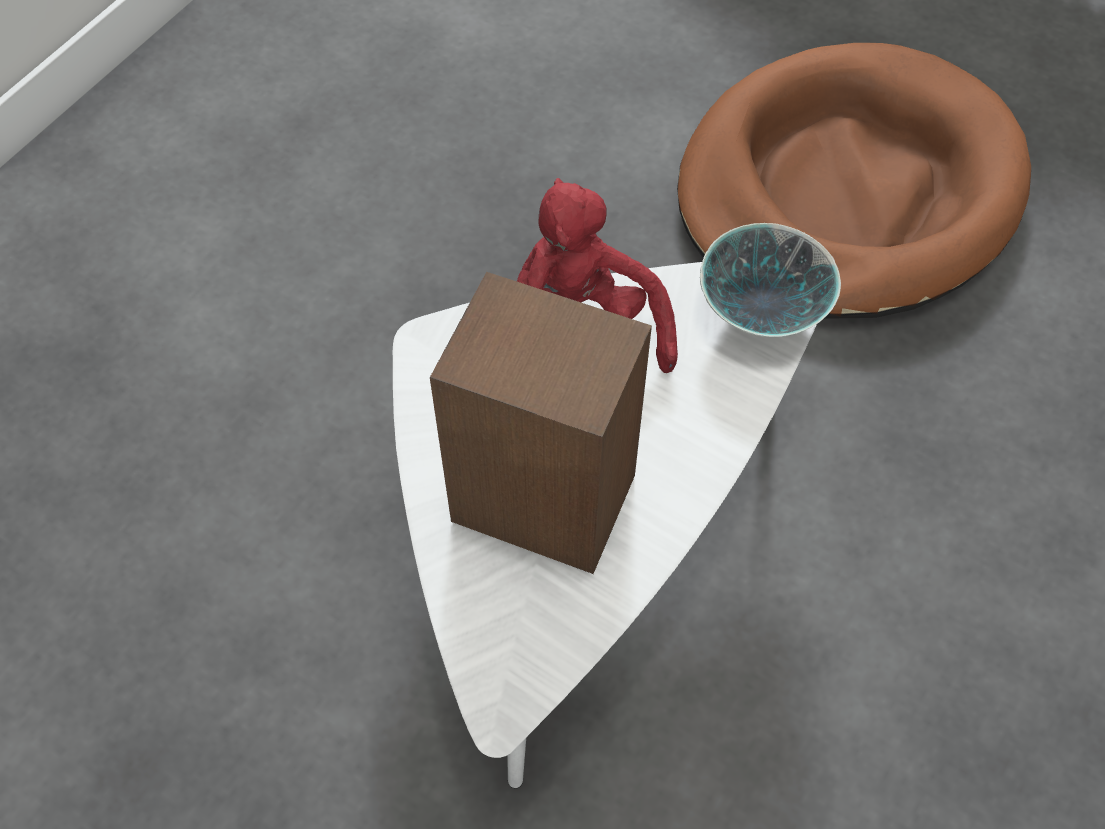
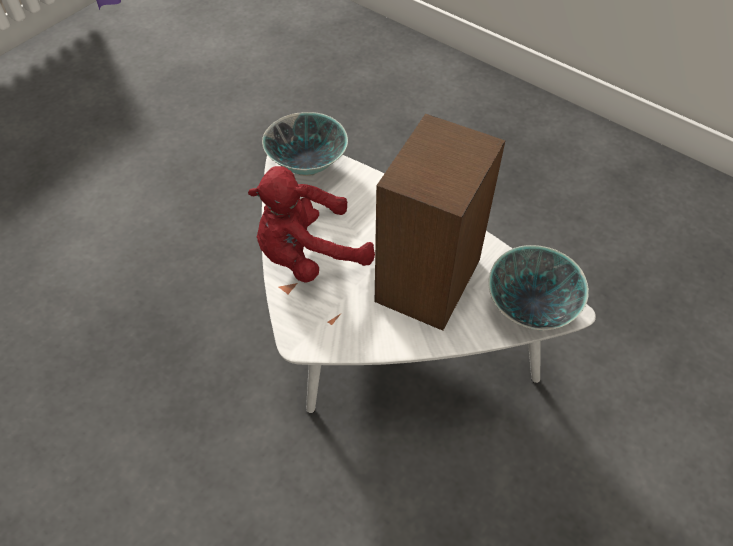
camera: 85 degrees left, 5 degrees down
(502, 650) = (530, 308): none -> bowl
(847, 191) = (159, 173): brown dog bed -> none

